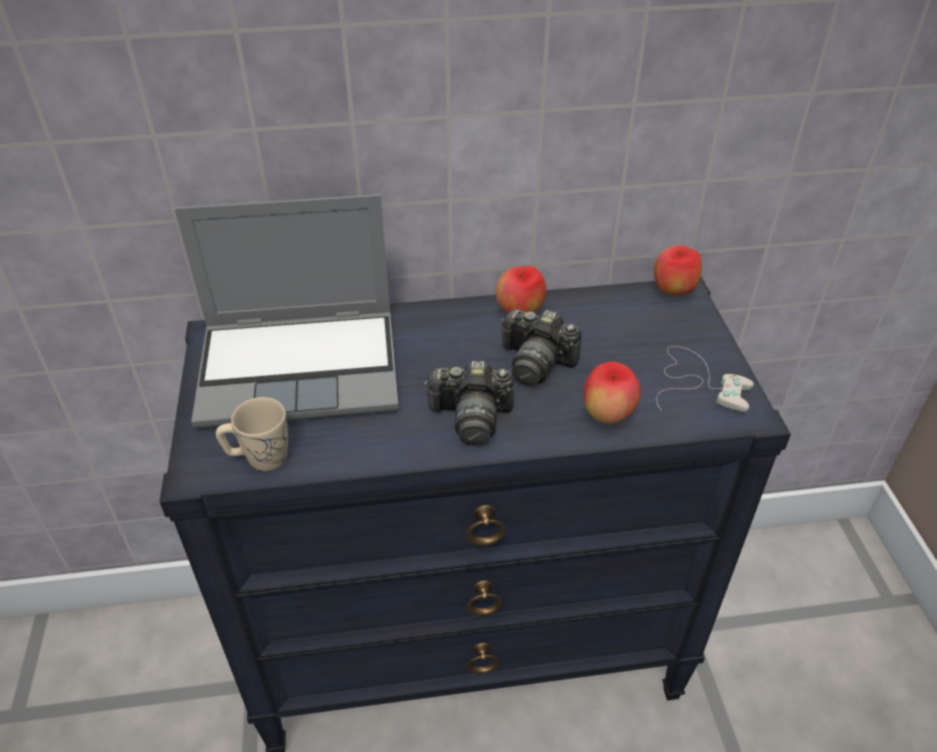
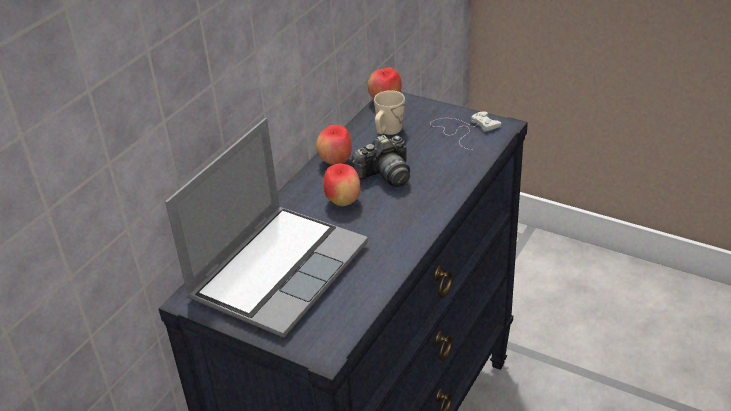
camera: 50 degrees left, 5 degrees down
(259, 458) = (342, 319): beige mug -> beige mug (388, 131)
(471, 417) = (402, 218): camera -> none
(607, 415) = (454, 170): apple -> apple (343, 201)

